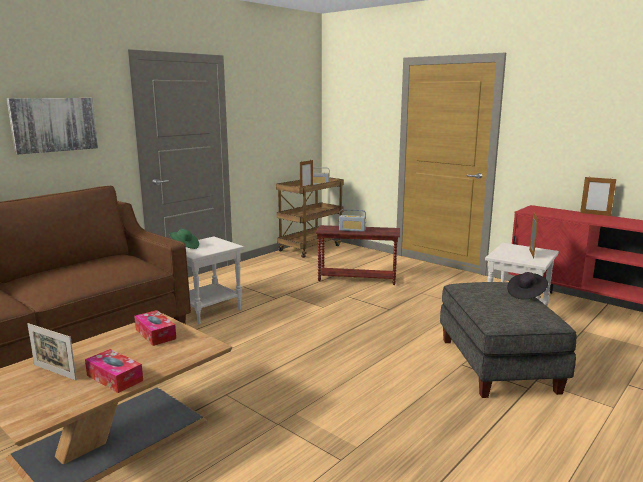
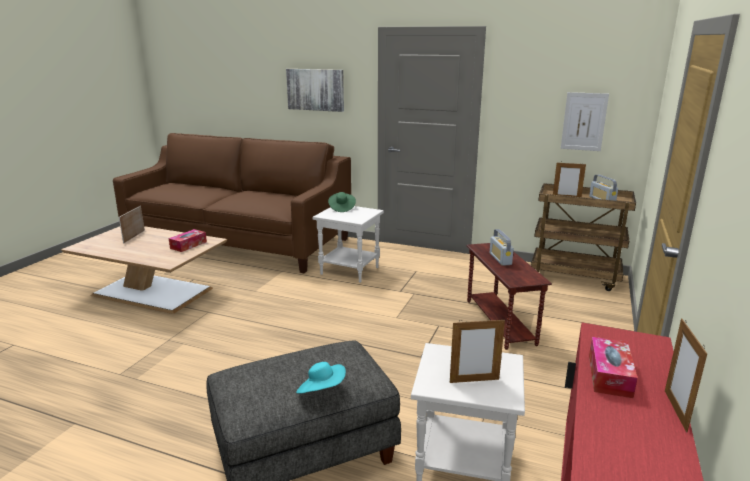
camera: 70 degrees right, 5 degrees up
(114, 378) = (124, 250): tissue box -> tissue box (609, 375)
(289, 131) = (584, 121): none -> picture
(526, 294) = (322, 391): black hat -> turquoise hat

